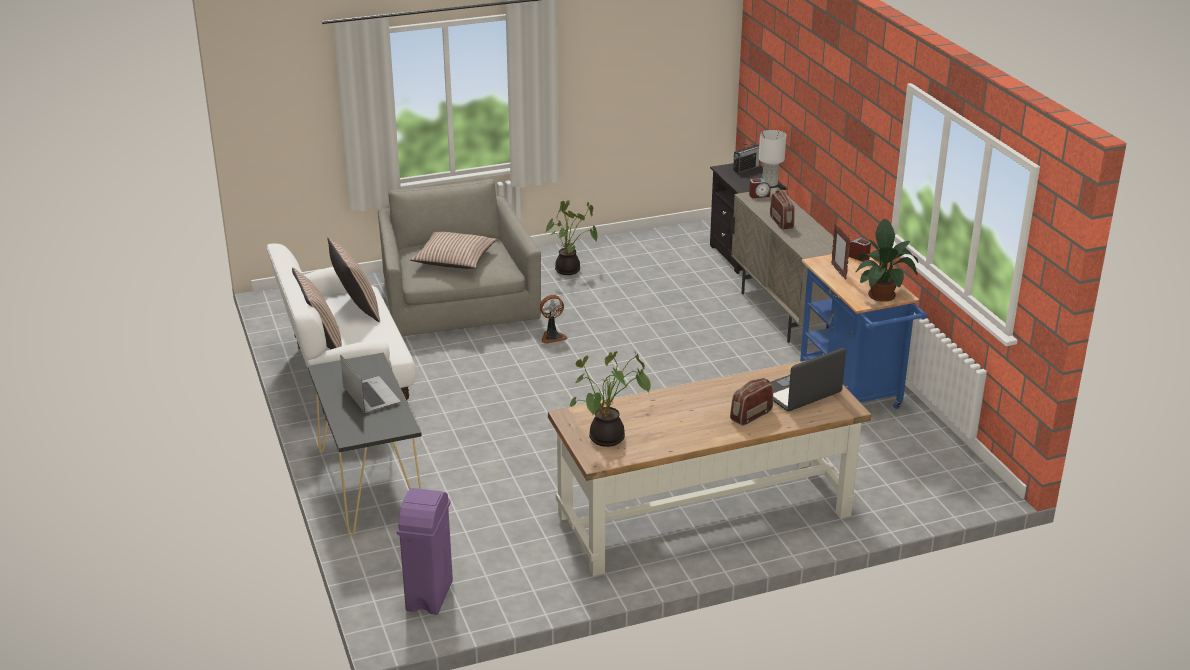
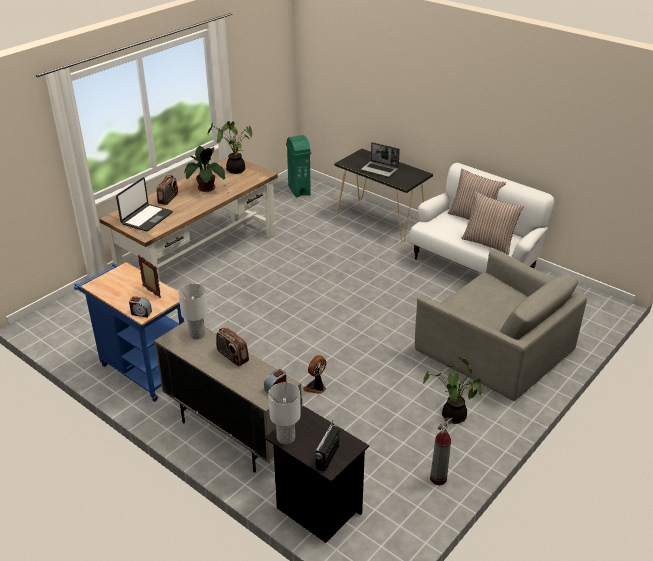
camera: 150 degrees right, 5 degrees up
(429, 596) = (299, 190): purple trash can -> green trash can
(454, 259) = (488, 300): pillow -> none
(552, 336) = (391, 340): fan -> fan (316, 387)
(629, 244) = (438, 479): none -> fire extinguisher
(805, 245) = (197, 334): none -> white table lamp
(882, 294) = (110, 282): potted plant -> potted plant (206, 188)

